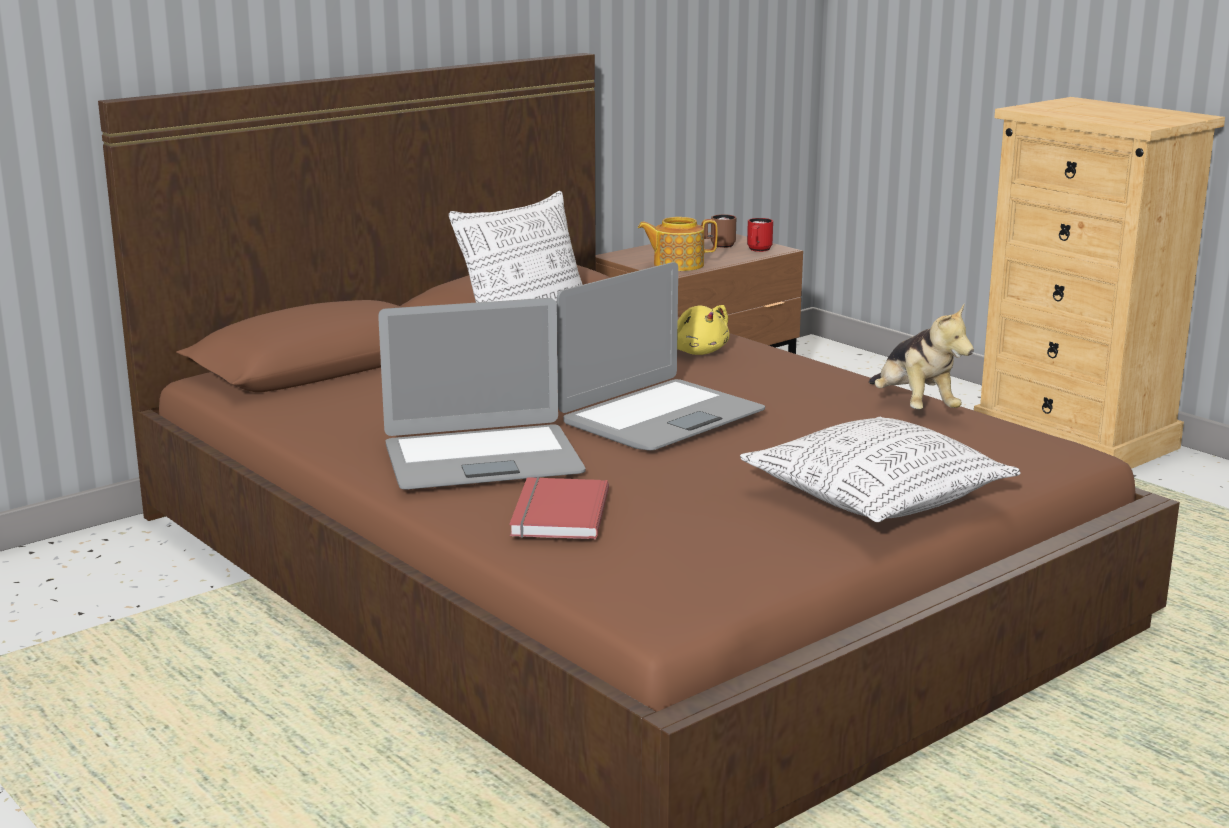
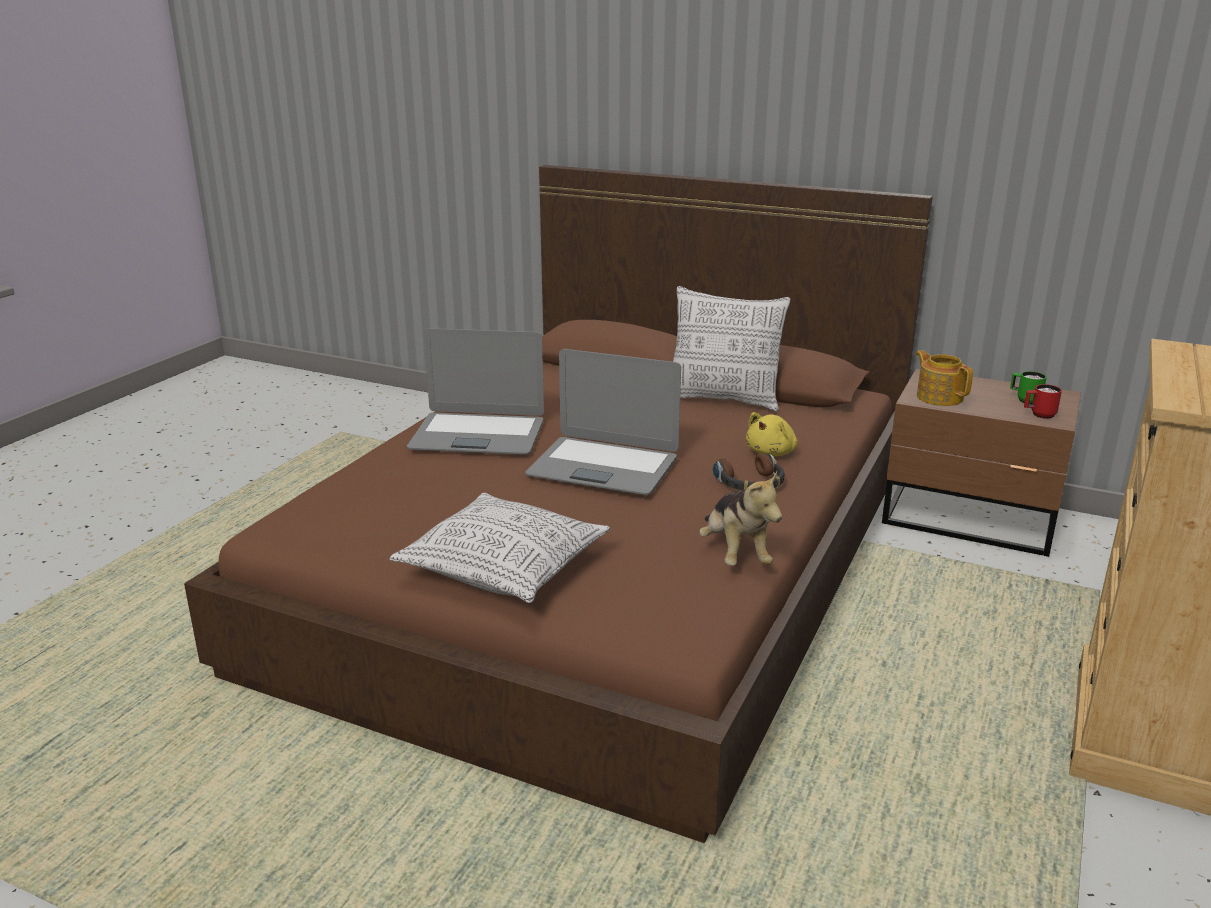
camera: 65 degrees right, 5 degrees up
(482, 460) = (478, 435): laptop -> laptop turned 45 degrees counterclockwise
(556, 513) = (397, 471): red book -> none
(719, 246) = (1024, 400): brown mug -> green mug
(764, 372) = (750, 483): none -> headphones
(913, 407) = (735, 554): plush toy -> plush toy turned 60 degrees counterclockwise

